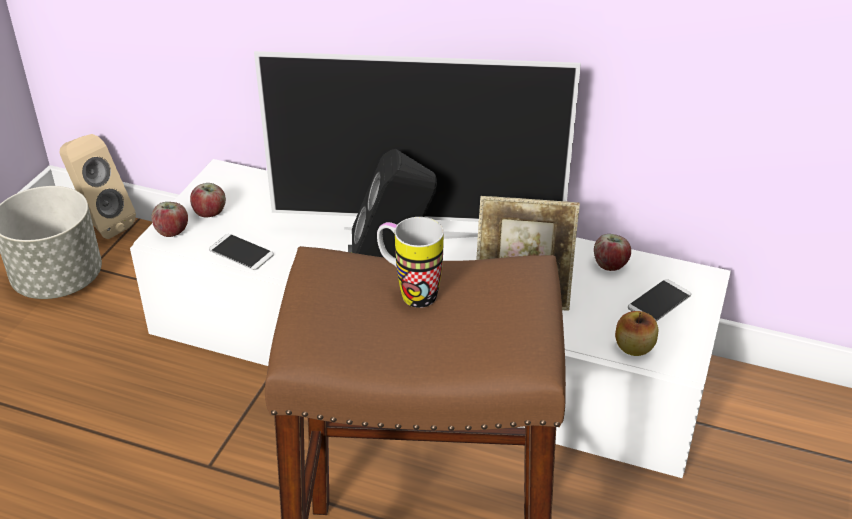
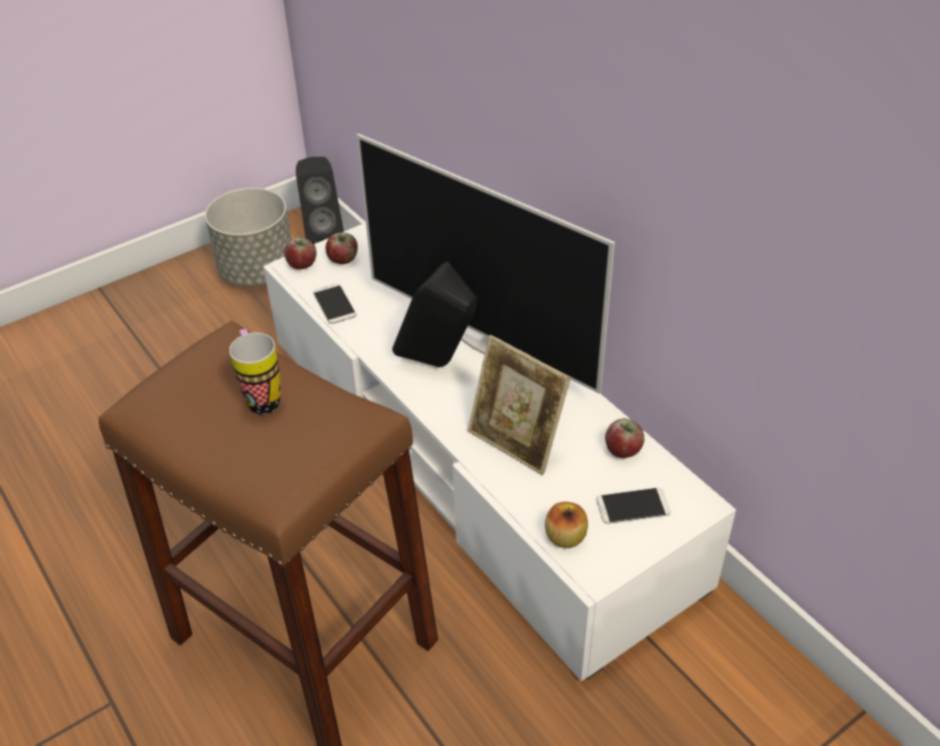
camera: 35 degrees right, 5 degrees up
(102, 225) = (323, 237): beige speaker -> black speaker

